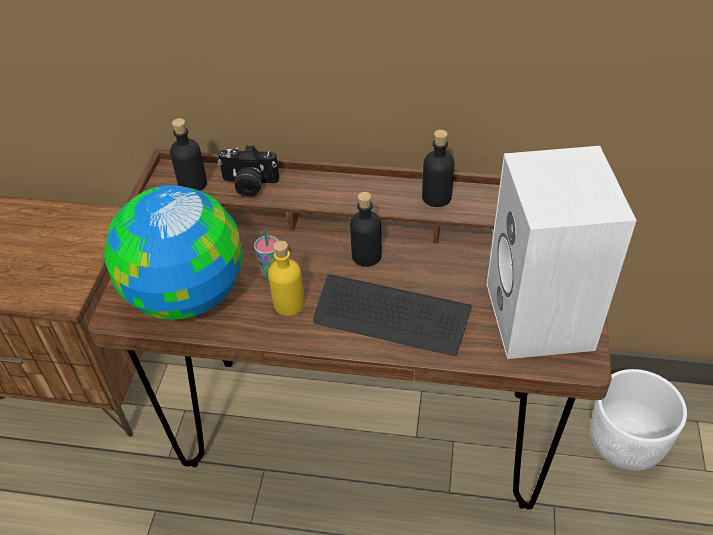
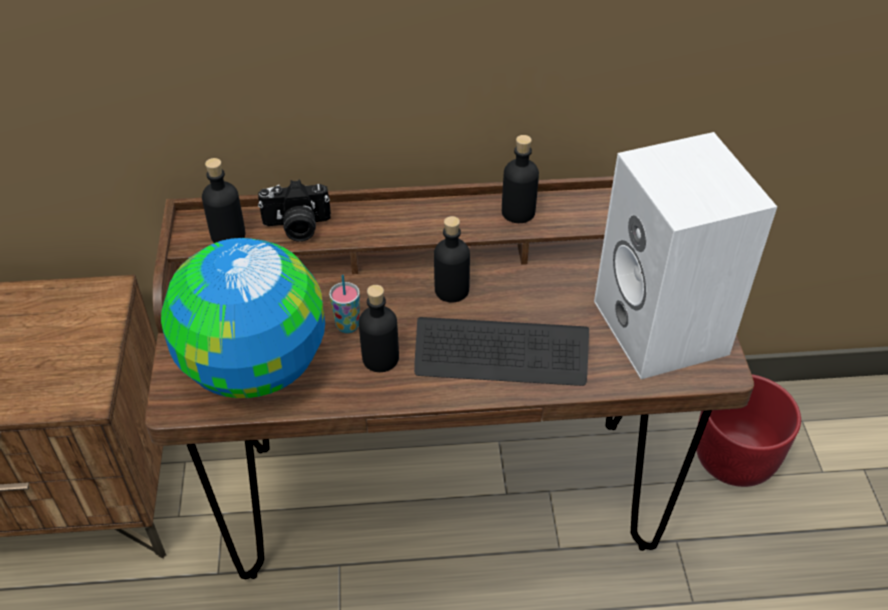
camera: 15 degrees left, 0 degrees up
(289, 304) = (380, 358): yellow bottle -> black bottle
(626, 443) = (735, 458): white planter -> red planter

